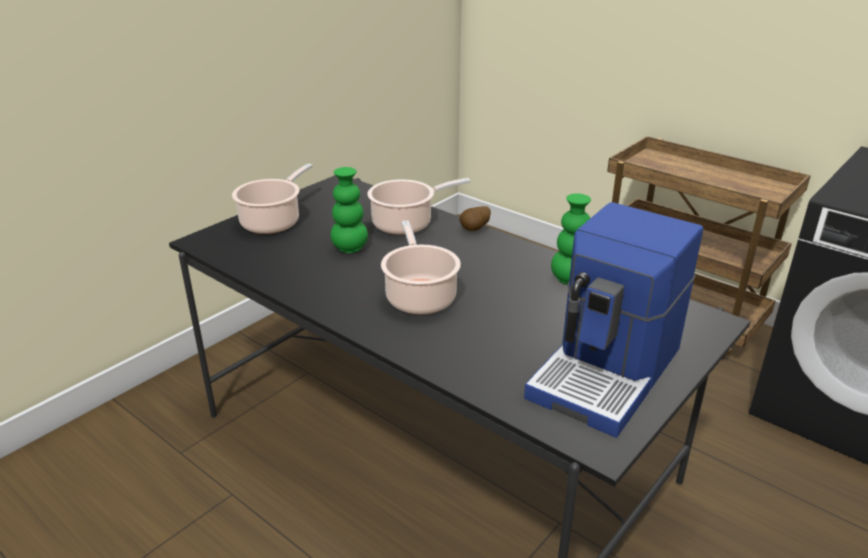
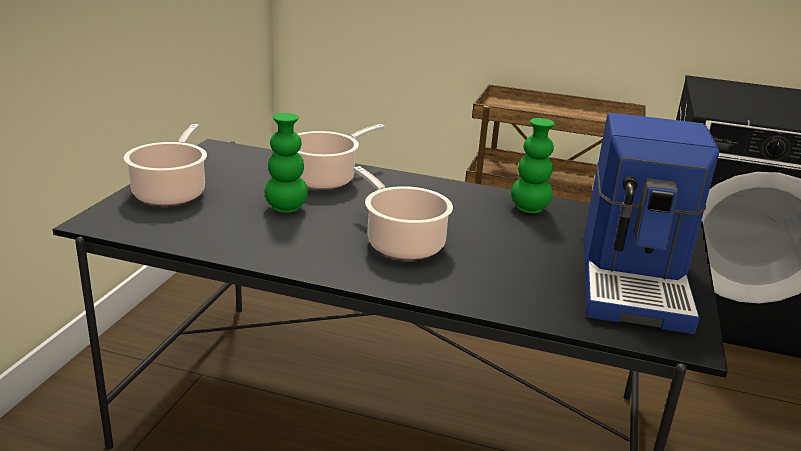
camera: 25 degrees left, 5 degrees down
(475, 230) = (401, 176): potato -> none

